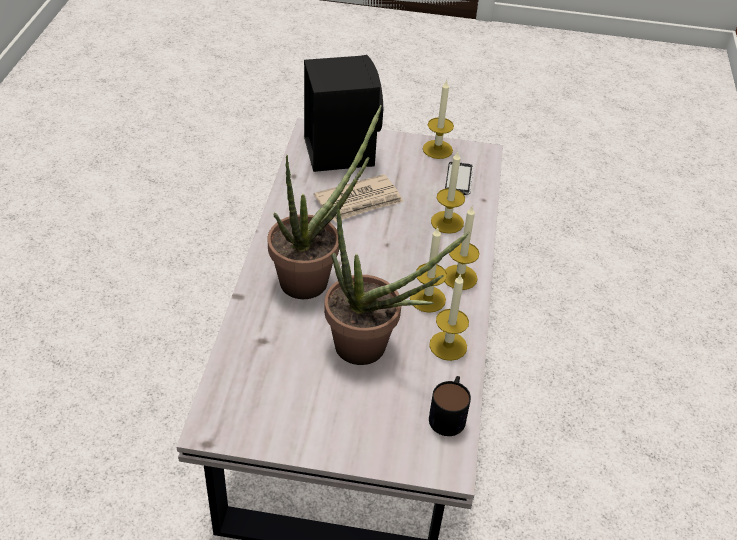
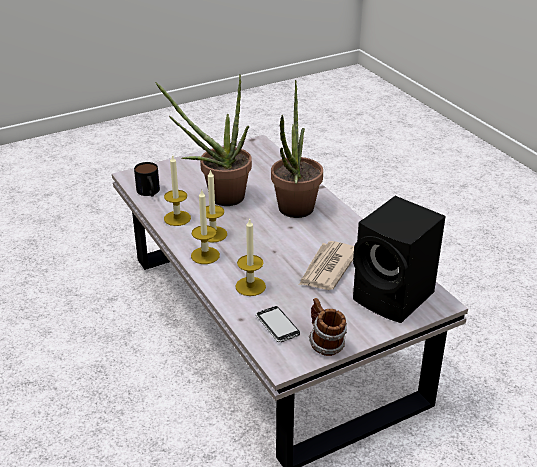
camera: 145 degrees right, 10 degrees down
(437, 149) = (325, 344): candle -> mug

